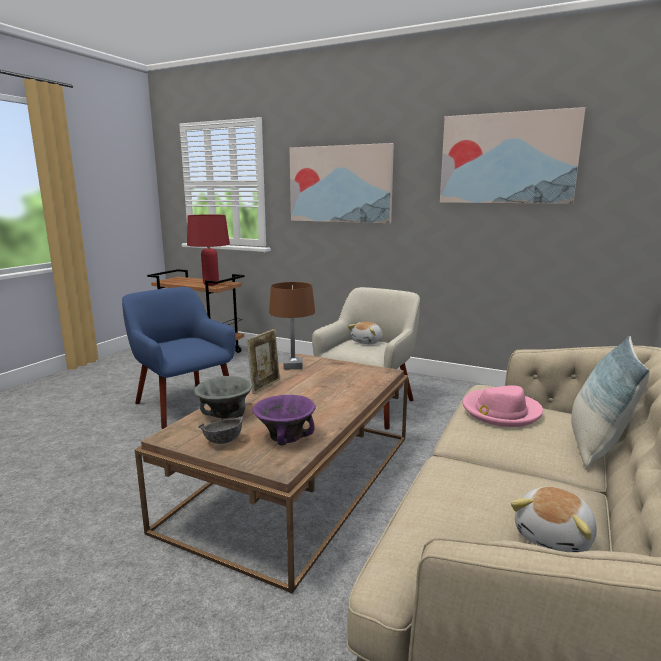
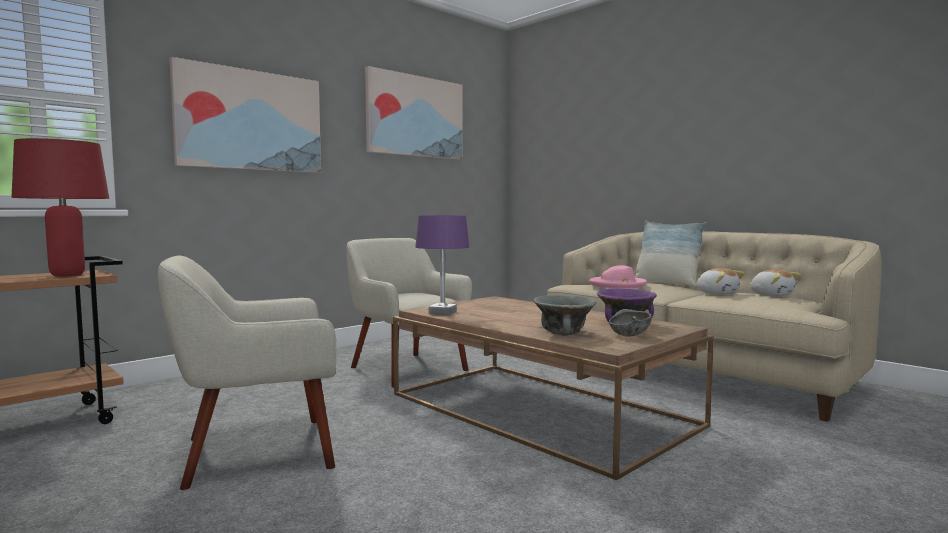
camera: 70 degrees left, 10 degrees down
(183, 404) = (255, 451): blue armchair -> beige armchair
(265, 386) = (494, 321): picture frame -> none
(293, 366) = (442, 313): brown table lamp -> purple table lamp
(367, 342) = (401, 294): plush toy -> plush toy (717, 293)

